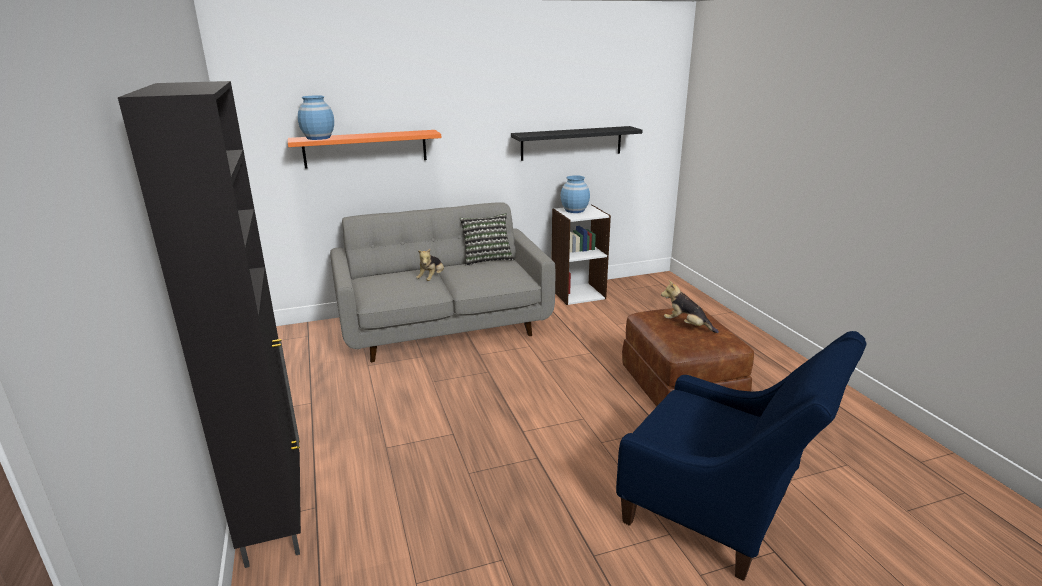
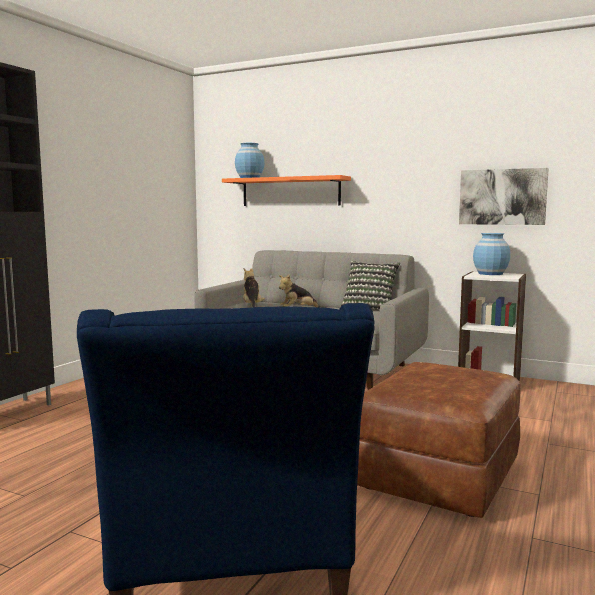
camera: 45 degrees right, 15 degrees down
(571, 143) = (502, 197): black shelf -> picture
(686, 325) = (441, 379): plush toy -> plush toy (252, 306)

